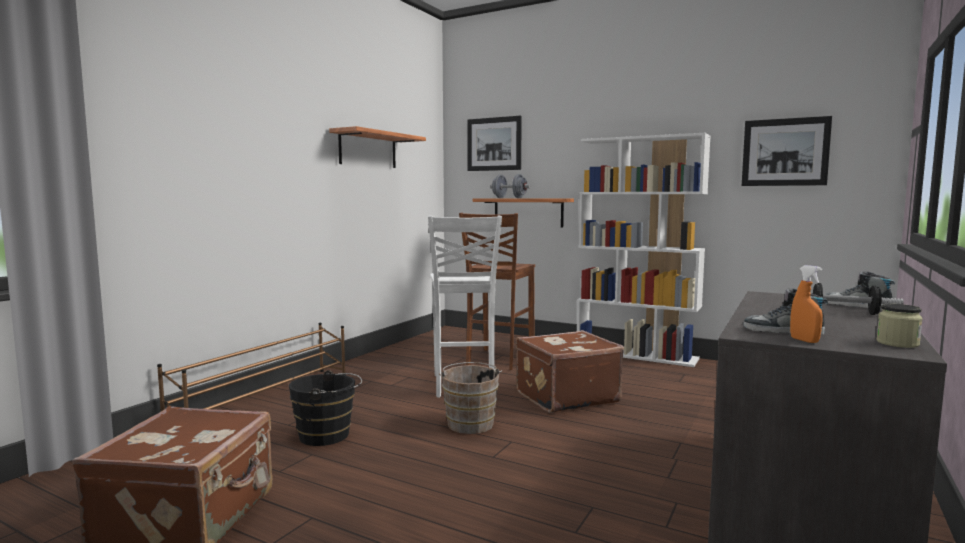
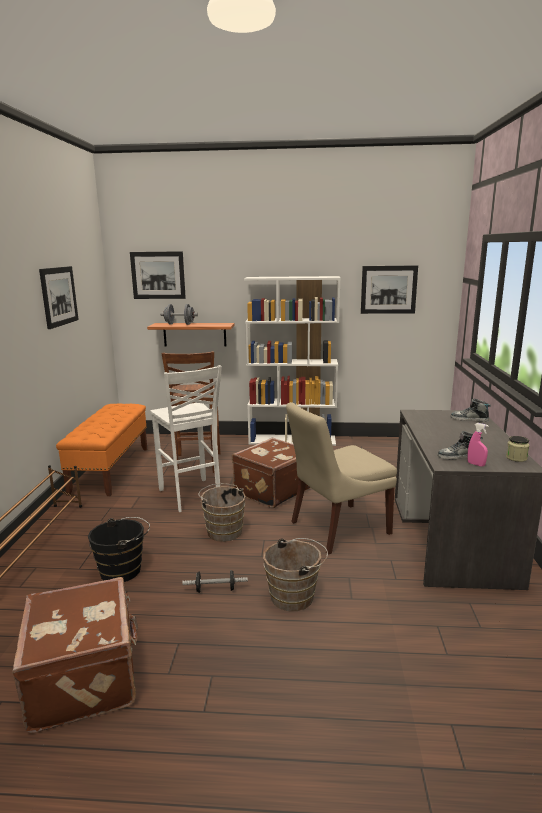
camera: 25 degrees left, 10 degrees up
(368, 150) = (59, 296): shelf -> picture
(403, 351) = (110, 469): none -> orange bench
(498, 509) = (295, 596): none -> brown bucket
(621, 450) = (337, 529): none -> beige chair
(804, 340) = (476, 464): orange spray bottle -> pink spray bottle
(844, 313) = (469, 429): dumbbell -> dumbbell (215, 589)

